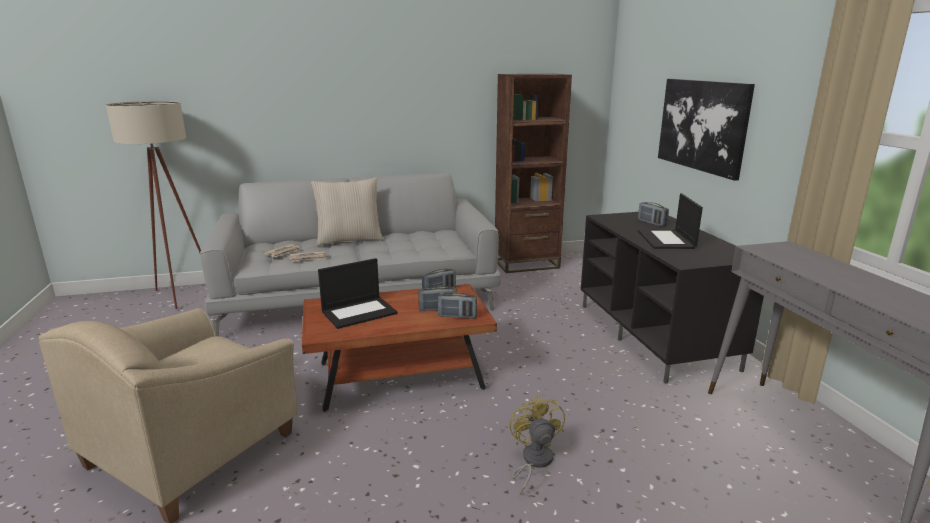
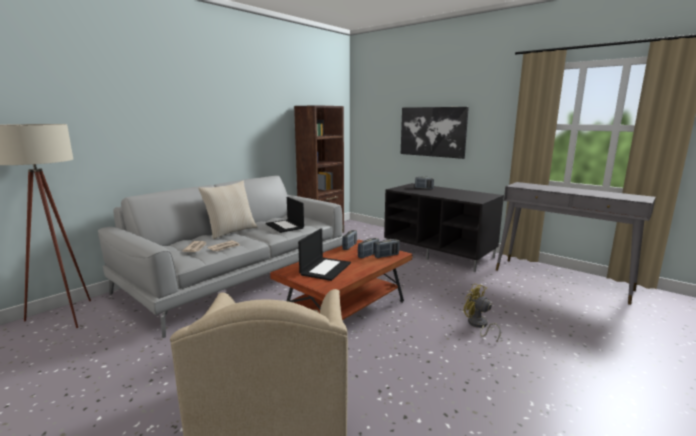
camera: 35 degrees left, 5 degrees down
(666, 240) = (447, 194): laptop -> laptop (285, 226)

